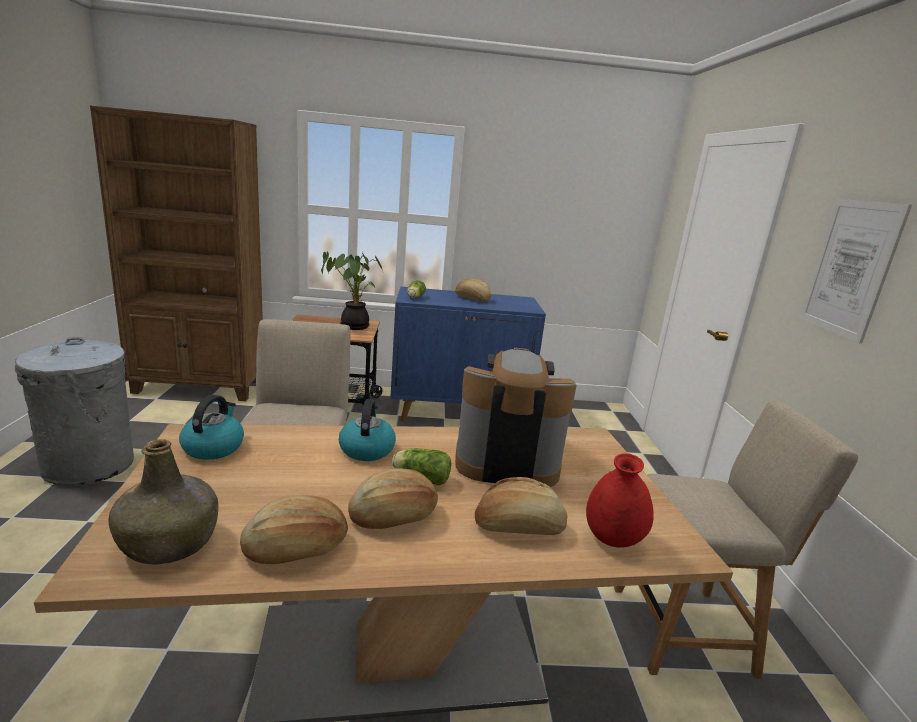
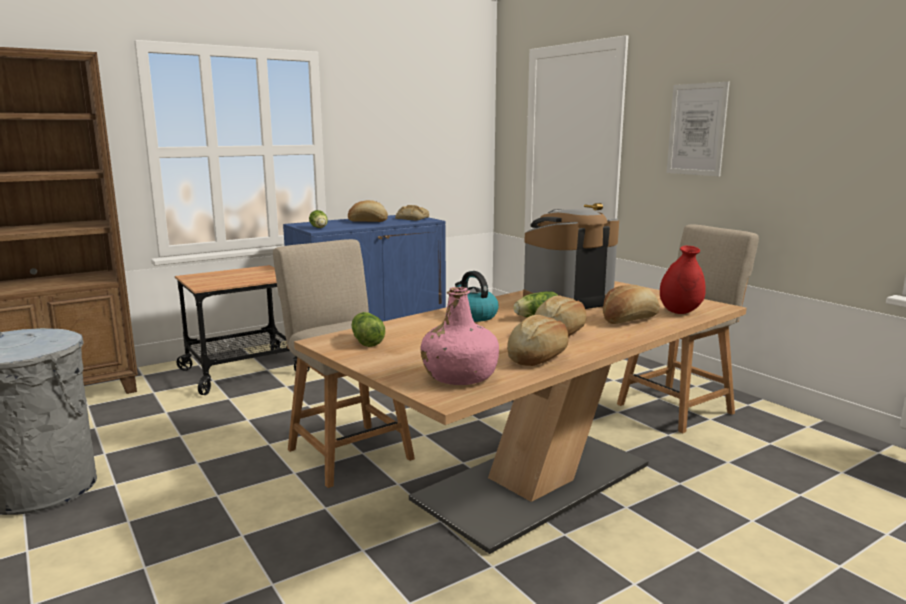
camera: 30 degrees left, 5 degrees down
(170, 542) = (460, 376): green bottle -> pink bottle
(213, 447) = (366, 341): kettle -> lettuce
(352, 326) = (253, 272): potted plant -> none
(519, 304) = (411, 218): none -> bread

